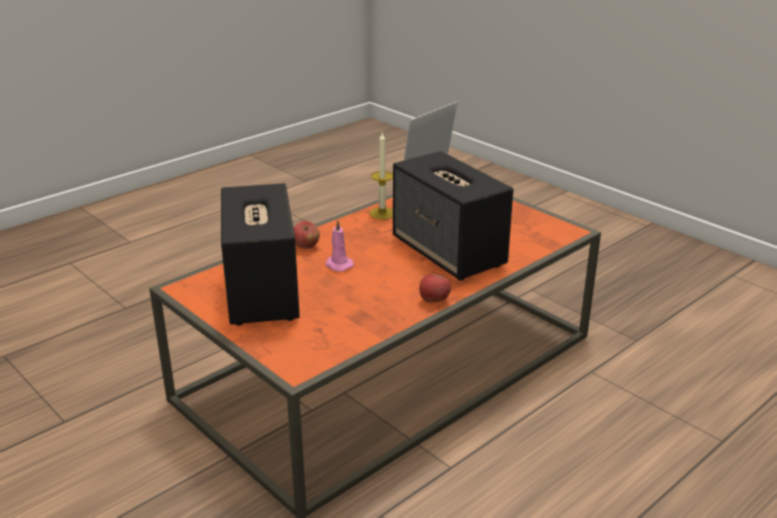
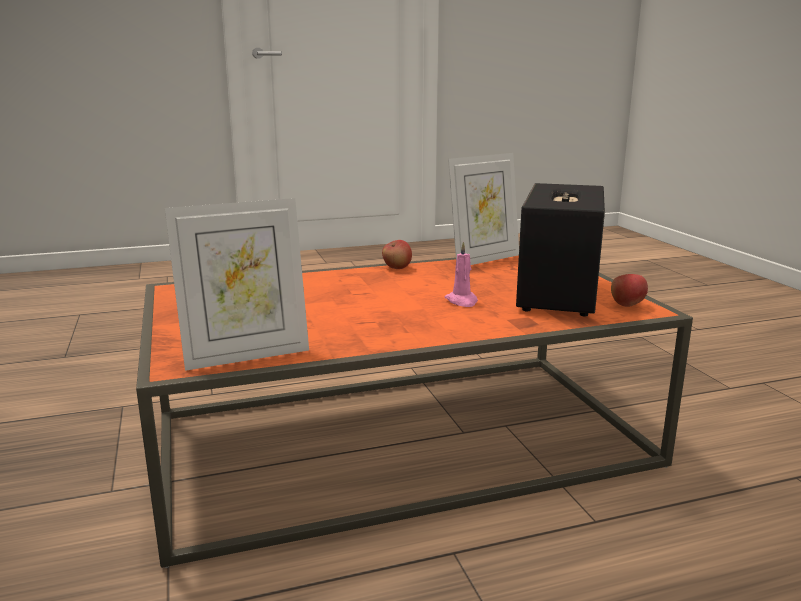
camera: 155 degrees left, 10 degrees down
(306, 247) = (487, 322): apple -> apple (627, 305)
(360, 340) = (483, 259): none -> picture frame
(382, 213) = (348, 341): candle -> none
(449, 252) = (330, 292): speaker -> none

